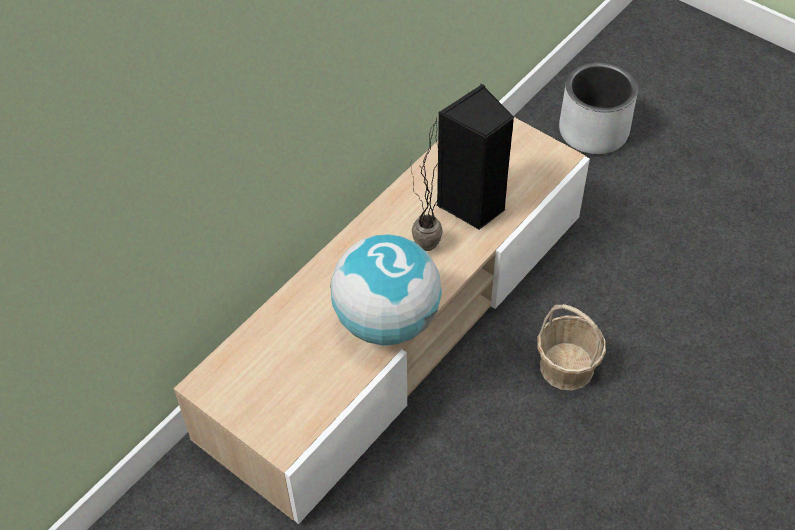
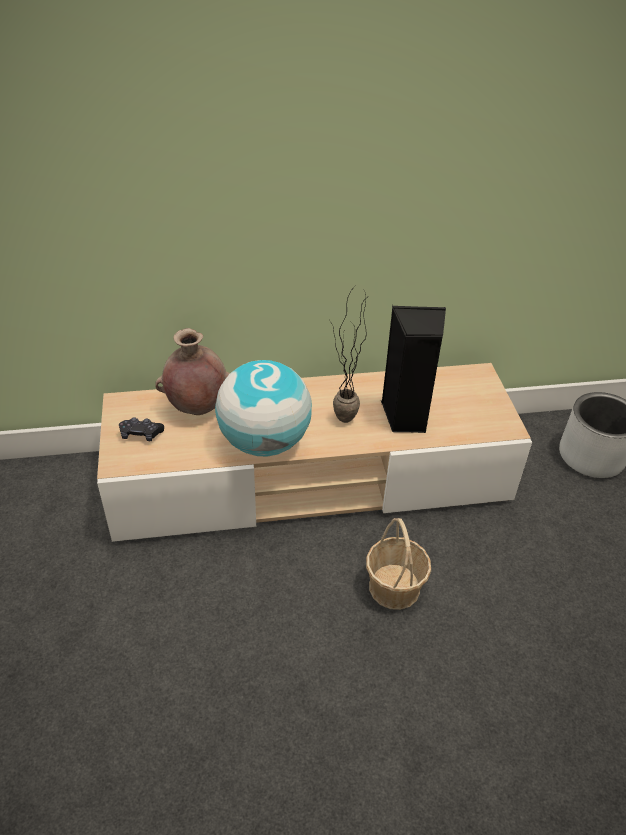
camera: 40 degrees right, 10 degrees down
(268, 400) = (141, 434): none -> black game controller
(286, 334) = (197, 408): none -> brown vase

